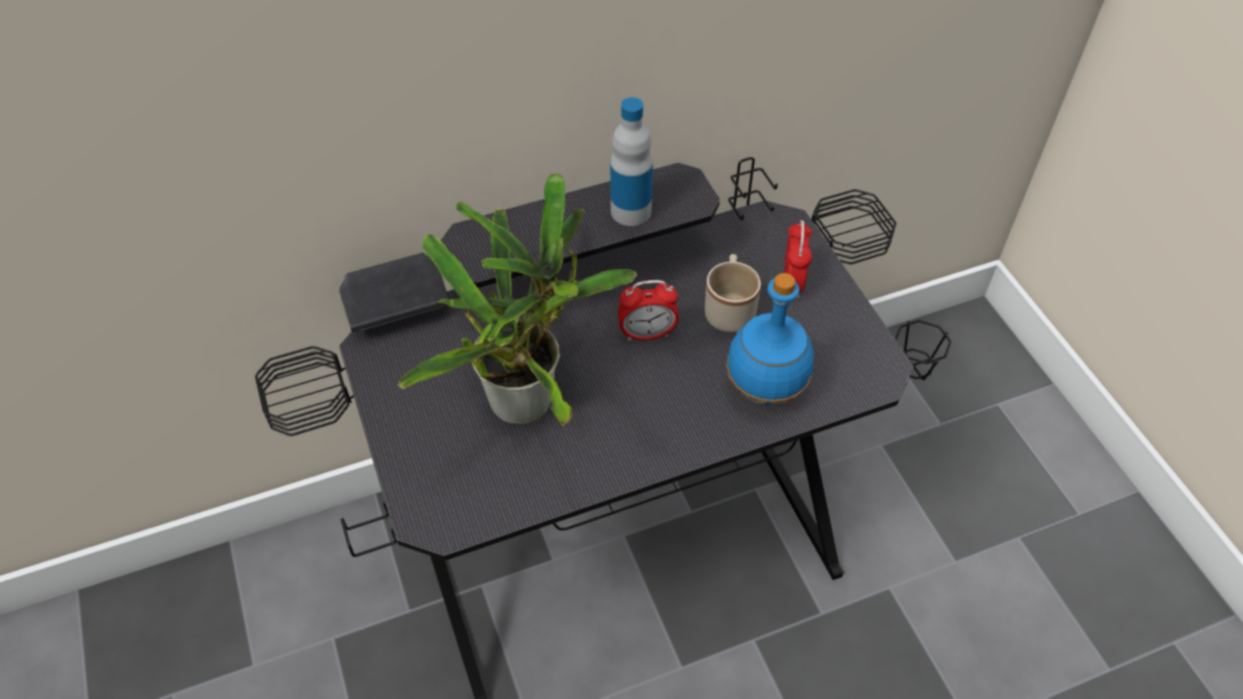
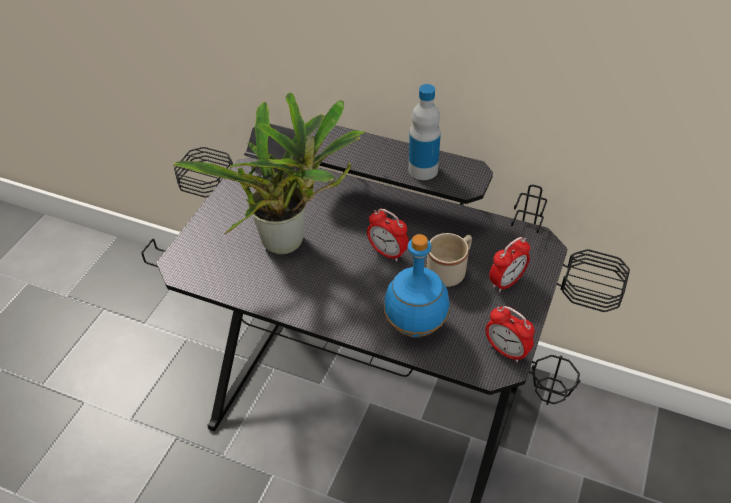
camera: 45 degrees right, 5 degrees down
(869, 351) = (506, 351): none -> alarm clock

